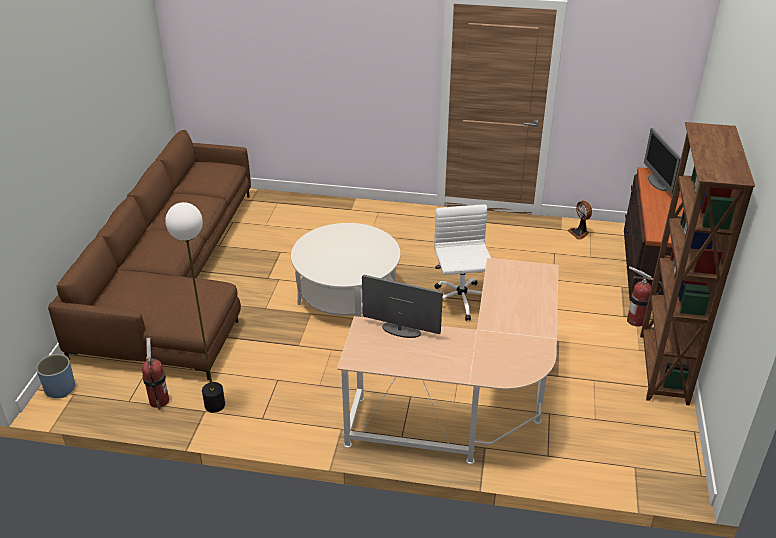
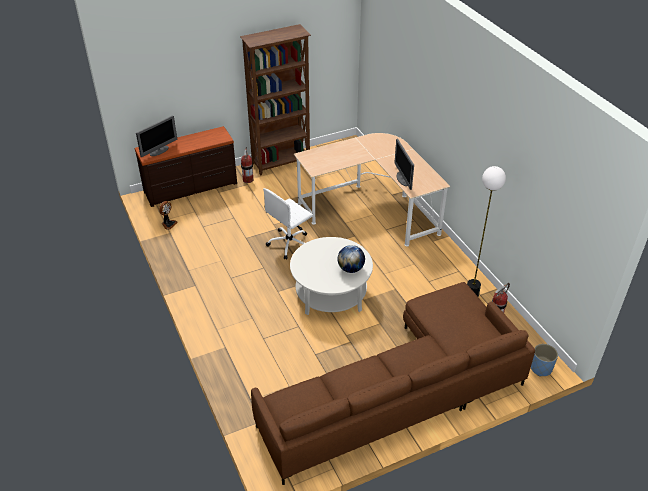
camera: 125 degrees left, 5 degrees up
(321, 261) = (351, 269): none -> globe

